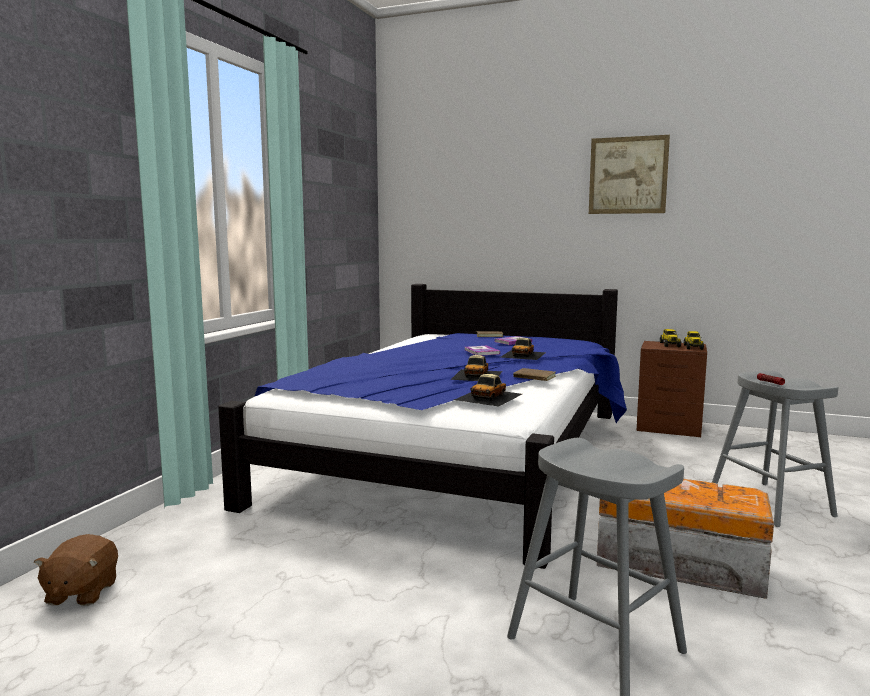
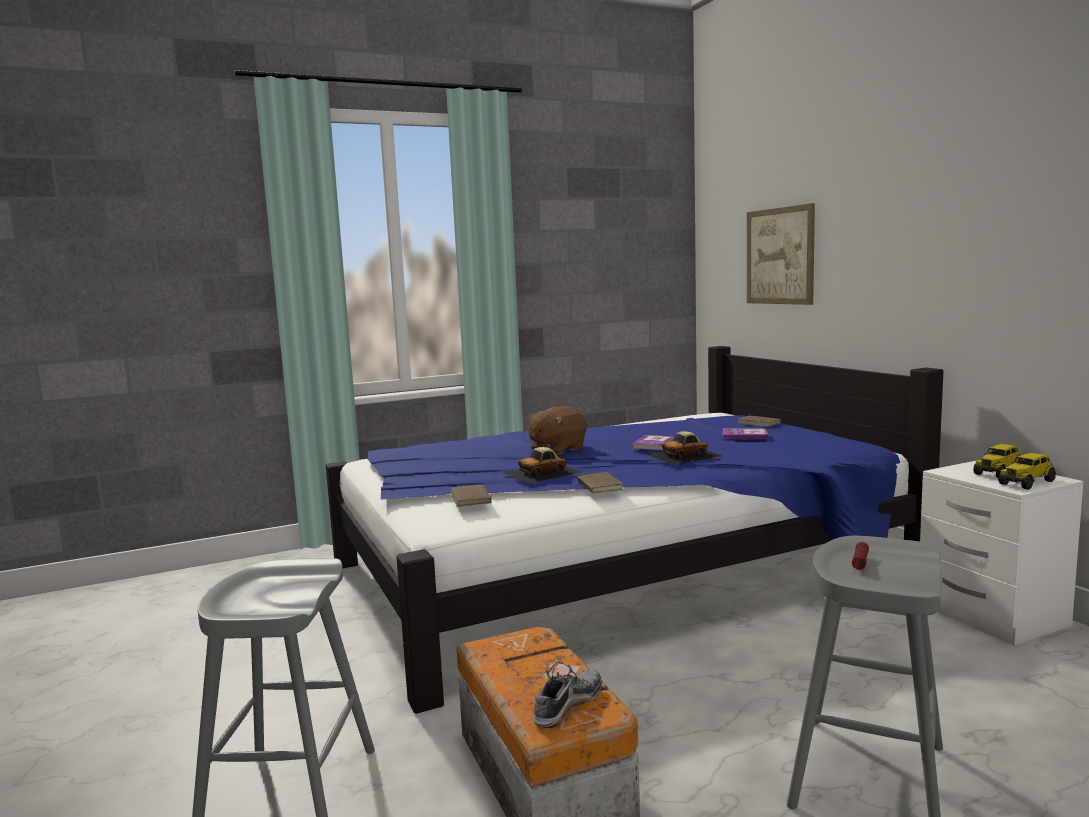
camera: 45 degrees right, 0 degrees up
(81, 593) = (163, 594): brown plush toy -> brown plush toy (556, 449)
(489, 396) = (473, 498): toy car -> brown book
(628, 175) = (967, 179): picture -> picture (779, 256)
(670, 428) = (993, 616): brown nightstand -> white nightstand
(732, 496) = (567, 706): none -> shoe

